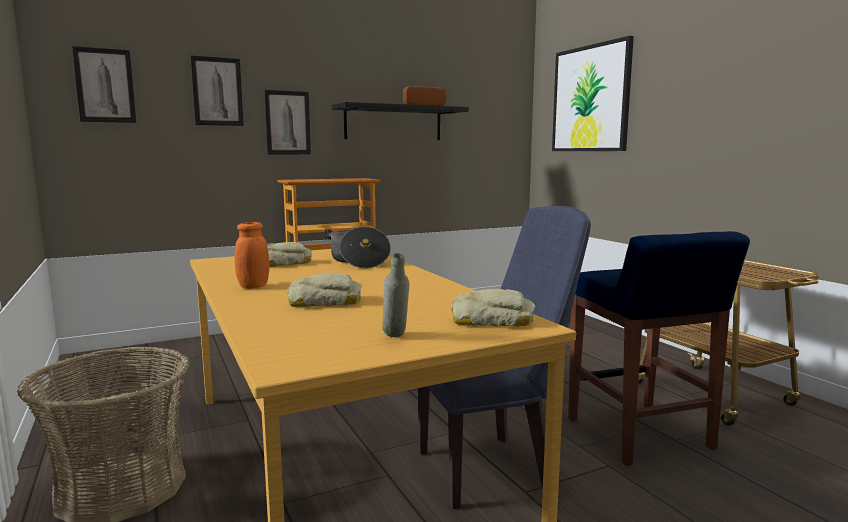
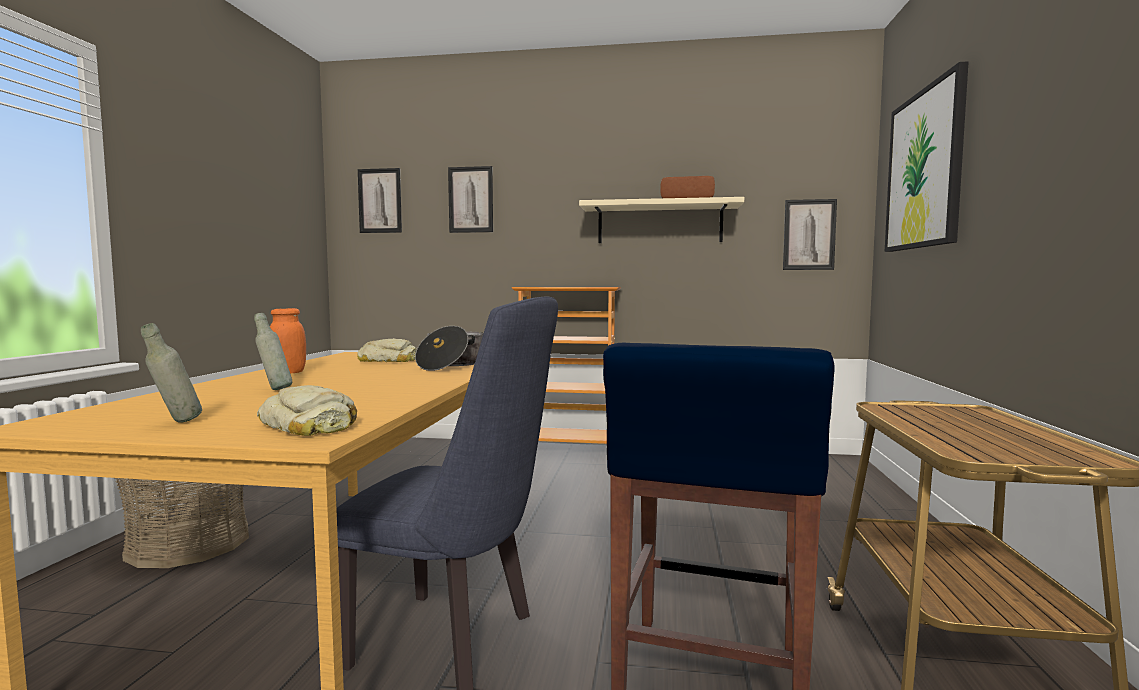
camera: 35 degrees right, 5 degrees down
(287, 123) = (537, 227): picture -> picture (809, 235)
(325, 301) = (274, 389): bread -> grey bottle
(393, 123) = (659, 223): black shelf -> beige shelf

